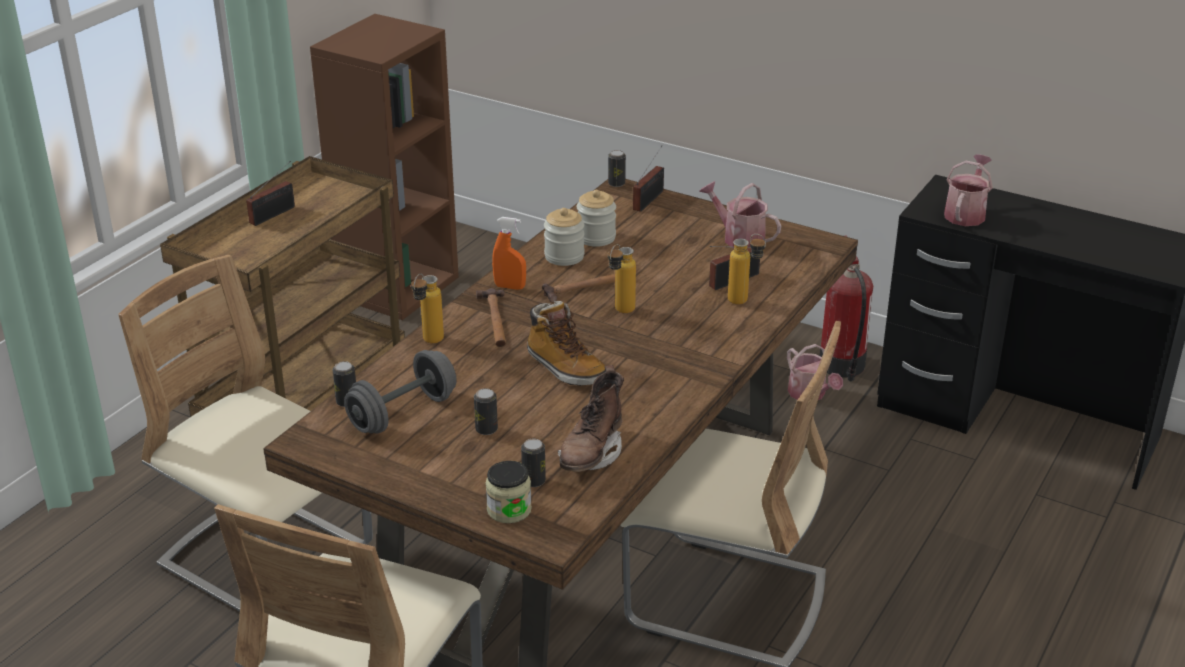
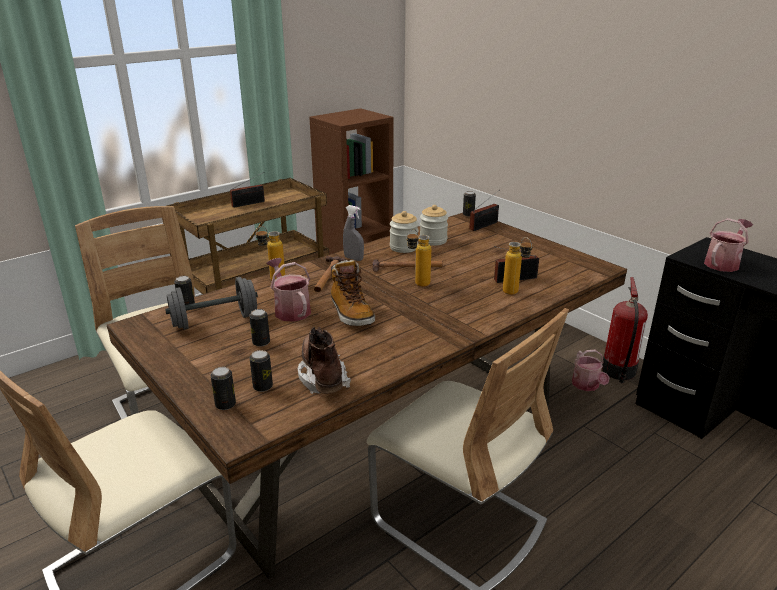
camera: 20 degrees right, 5 degrees down
(509, 510) = (225, 404): jar -> can
(510, 287) = (353, 258): orange spray bottle -> grey spray bottle
(591, 454) = (322, 376): brown boot -> brown boot turned 120 degrees clockwise
(739, 238) = (534, 254): watering can -> watering can (290, 309)

